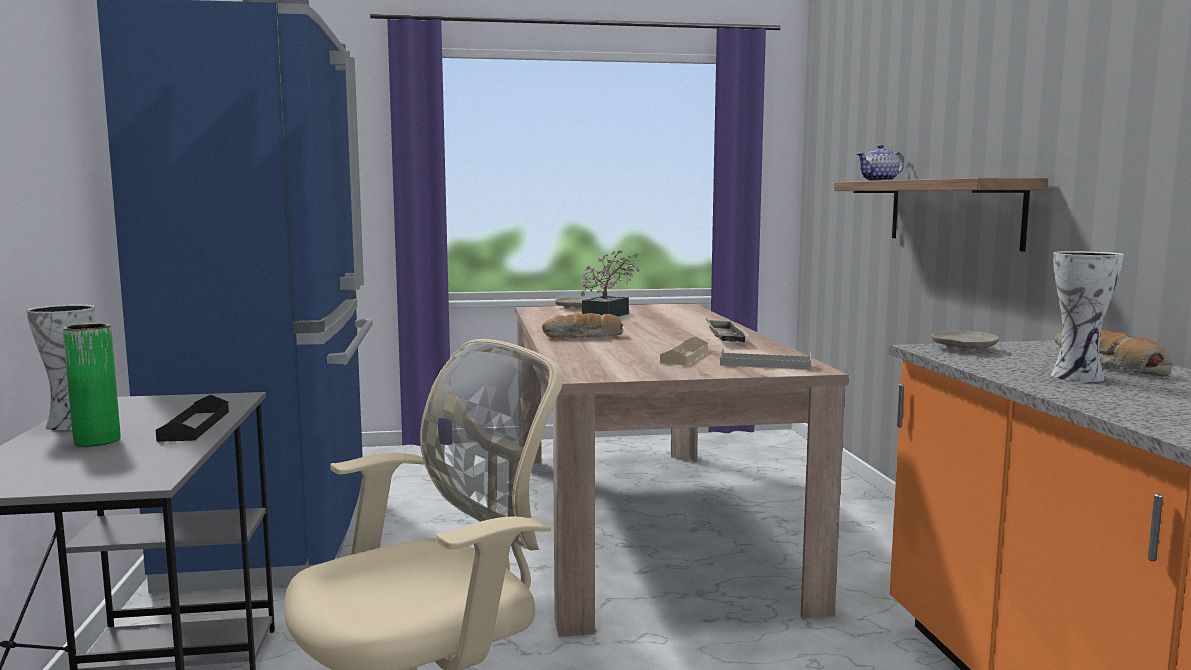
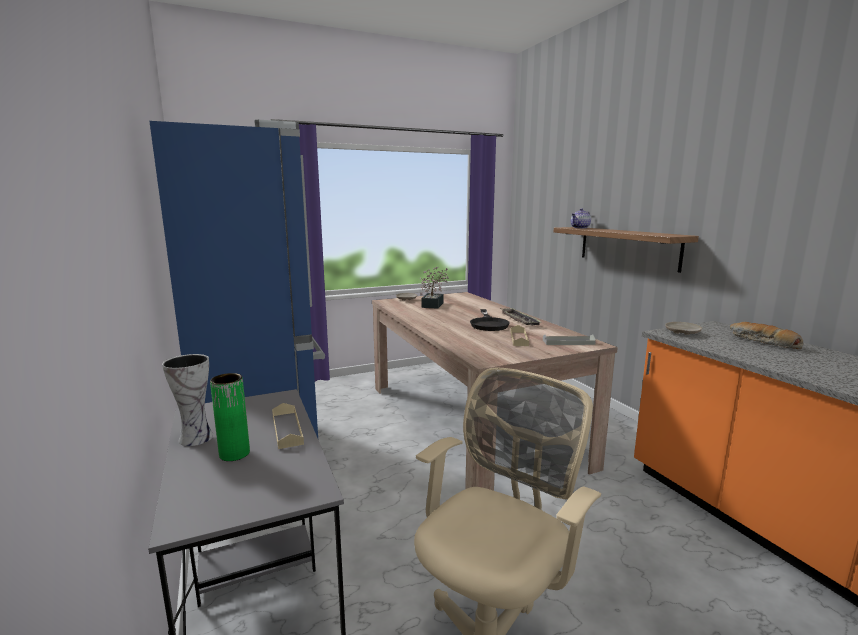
camera: 15 degrees left, 5 degrees up
(194, 425) = (287, 429): black tray -> beige tray
(583, 337) = (444, 325): bread -> none
(663, 339) = (488, 324): none -> black frying pan
(1080, 377) = (766, 352): vase -> none

